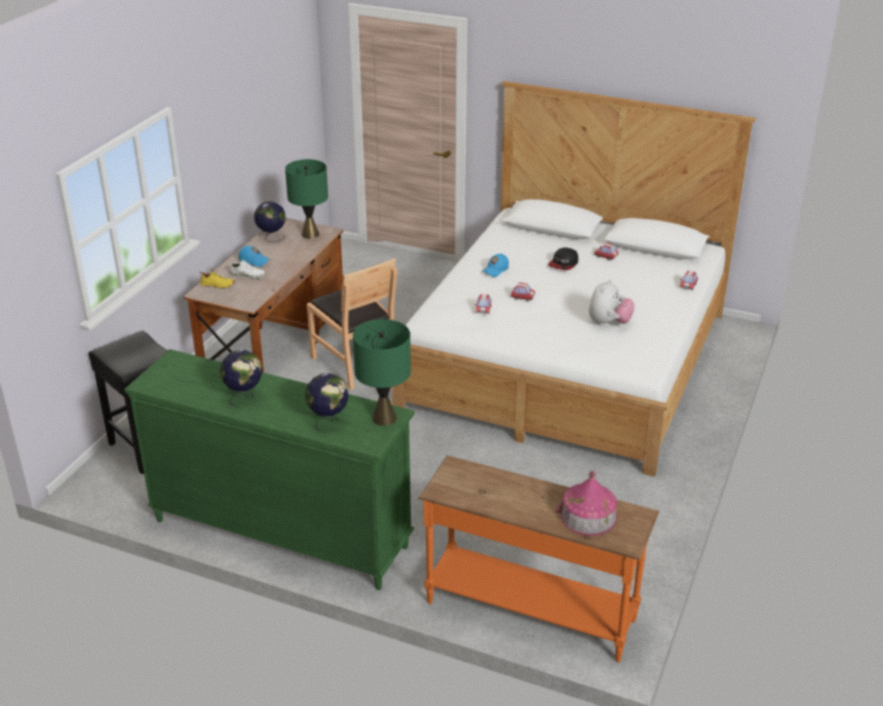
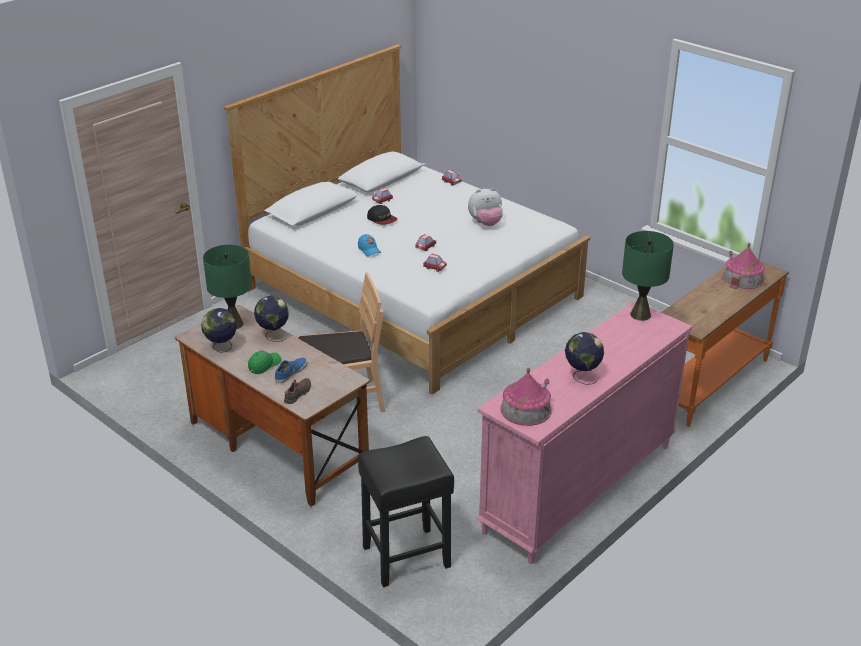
camera: 70 degrees left, 0 degrees up
(174, 374) = (525, 409): none -> toy house
(217, 285) = (298, 394): yellow shoe -> black shoe
(248, 275) = (290, 372): white shoe -> blue shoe
(254, 261) = (264, 365): blue cap -> green cap
(279, 533) = (578, 488): green dresser -> pink dresser
(328, 421) = (636, 340): globe -> globe (273, 335)
(608, 323) = (485, 223): plush toy -> plush toy turned 120 degrees clockwise

